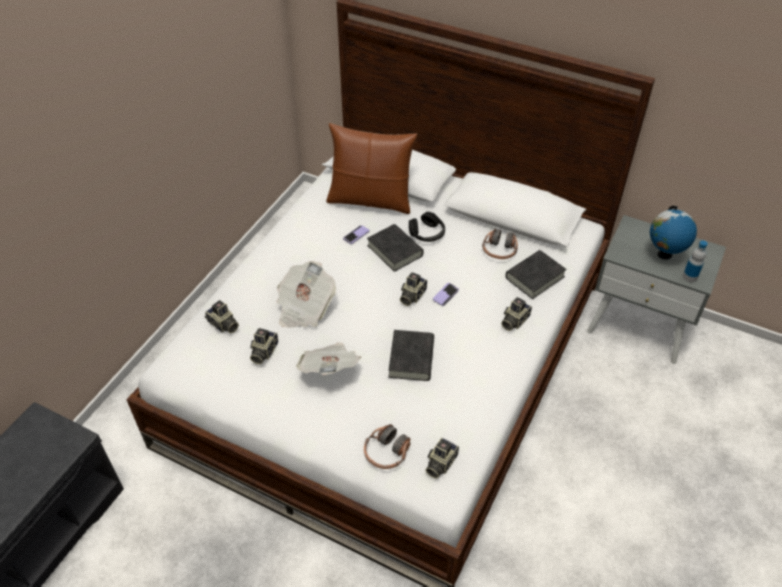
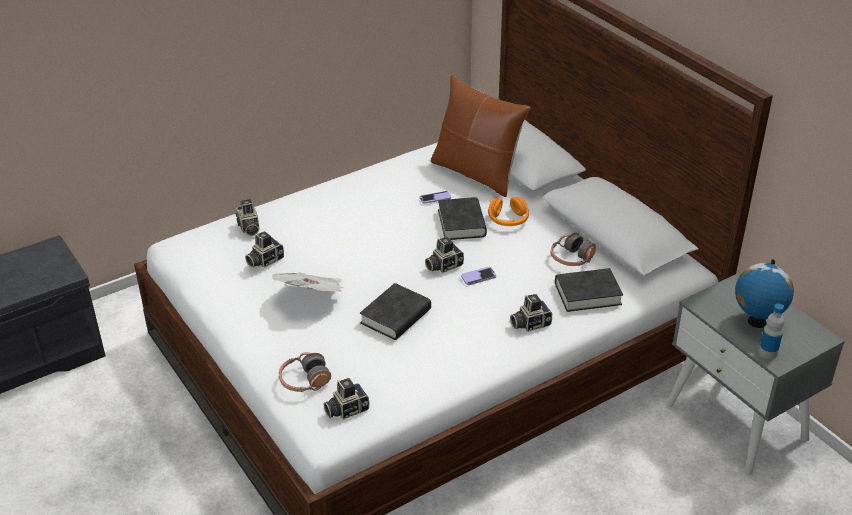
camera: 30 degrees right, 10 degrees down
(304, 307) = (331, 239): newspaper -> none
(427, 233) = (508, 219): black headphones -> orange headphones

